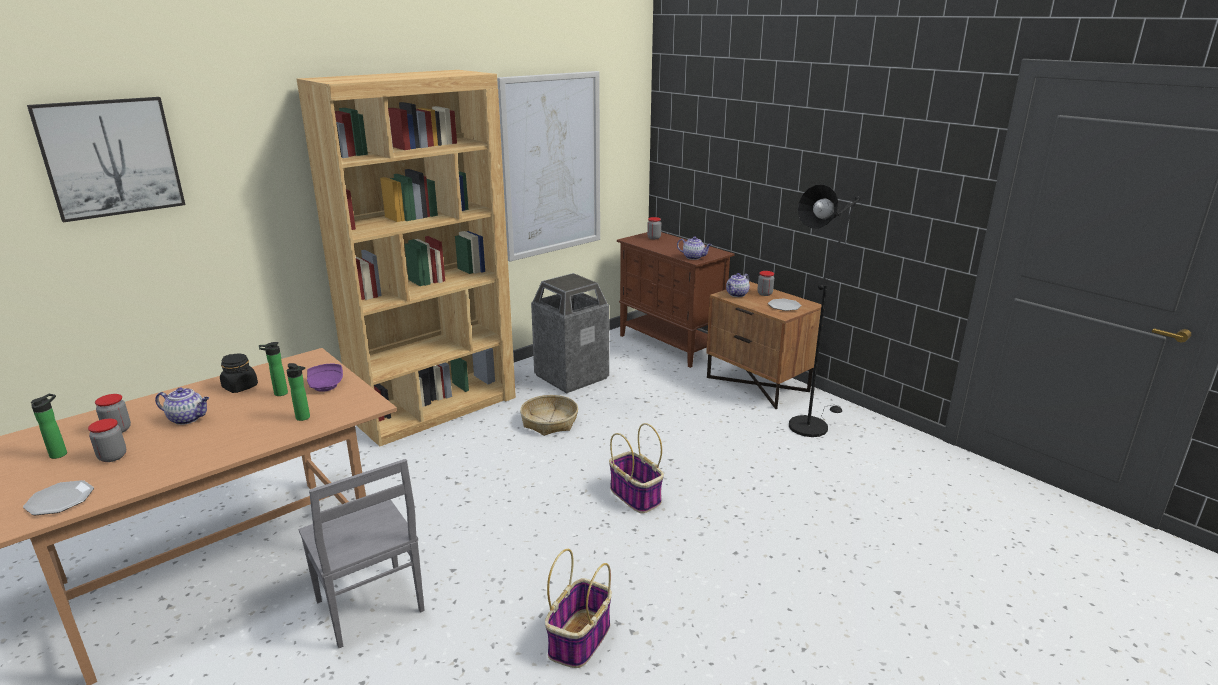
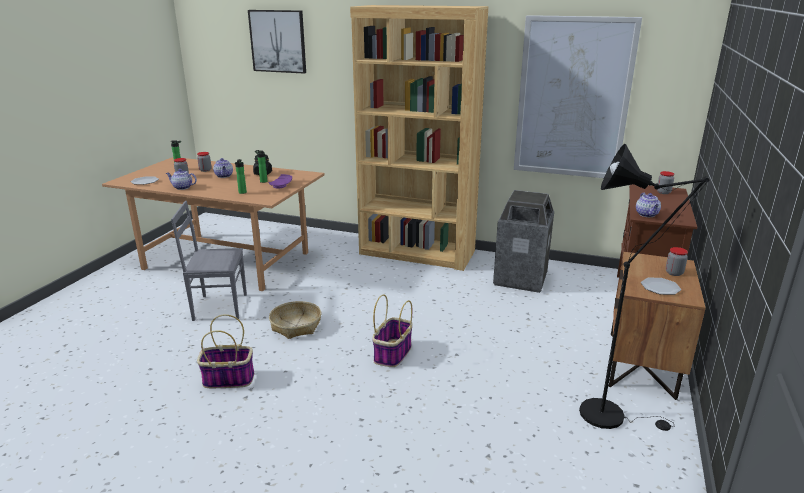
camera: 60 degrees right, 0 degrees up
(369, 608) = (219, 306): grey chair -> grey chair turned 60 degrees clockwise
(549, 422) = (448, 292): basket -> basket (296, 326)
(737, 294) = (645, 261): teapot -> teapot (182, 187)

